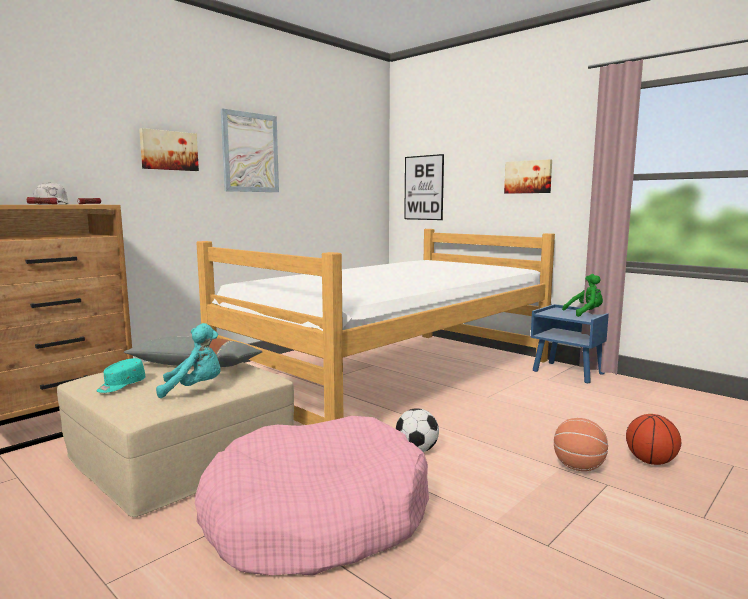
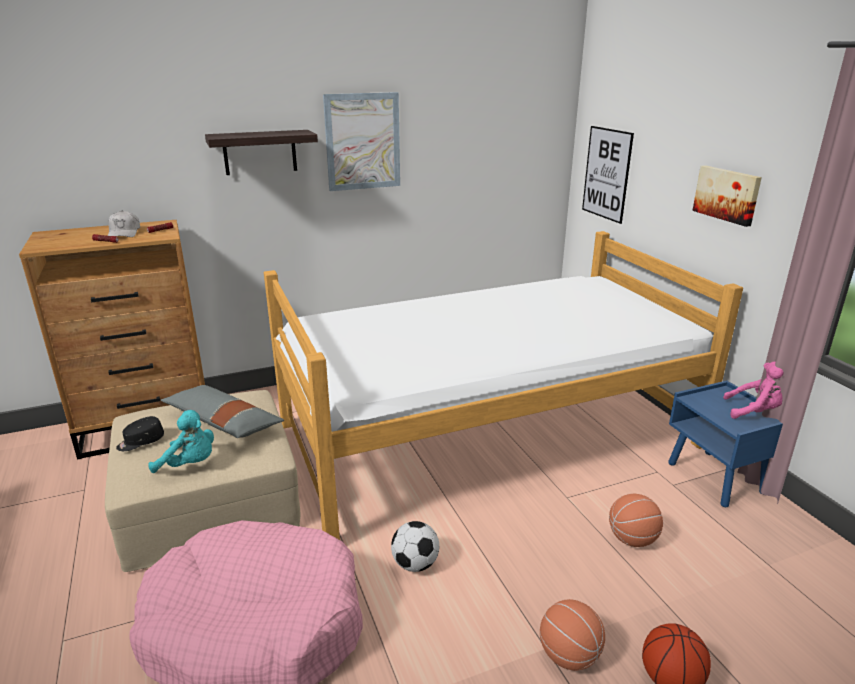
camera: 25 degrees right, 15 degrees up
(121, 385) = (141, 442): turquoise cap -> black cap
(168, 150) = (260, 152): picture -> shelf
(552, 407) = (632, 539): none -> basketball
(585, 313) = (754, 411): green plush toy -> pink plush toy

